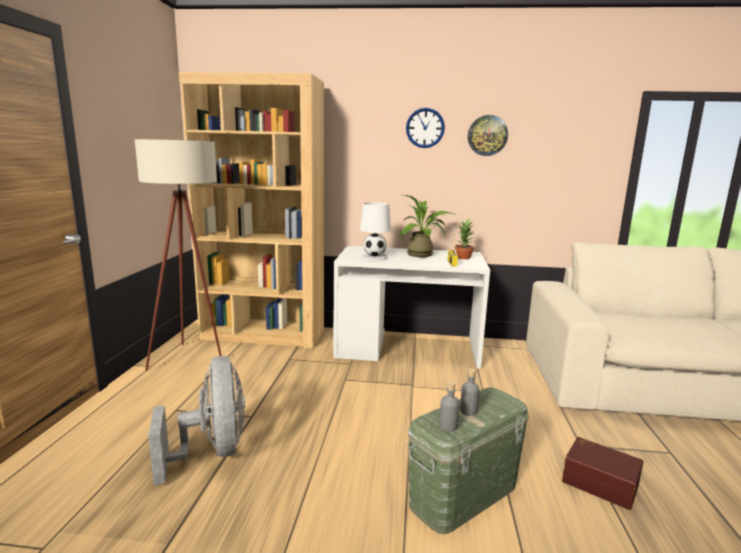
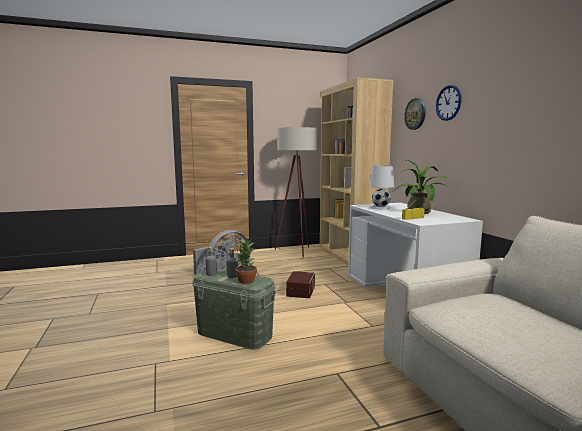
camera: 65 degrees right, 5 degrees down
(464, 257) = (442, 219): potted plant -> potted plant (246, 281)
(487, 135) = (493, 102): wall clock -> wall clock (415, 114)
(600, 482) = (288, 383): brown storage box -> brown storage box (301, 291)

